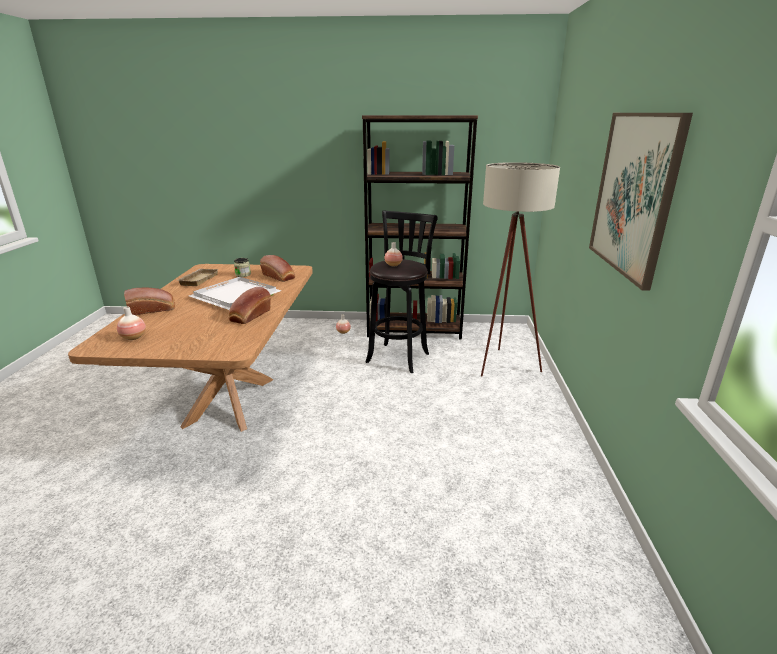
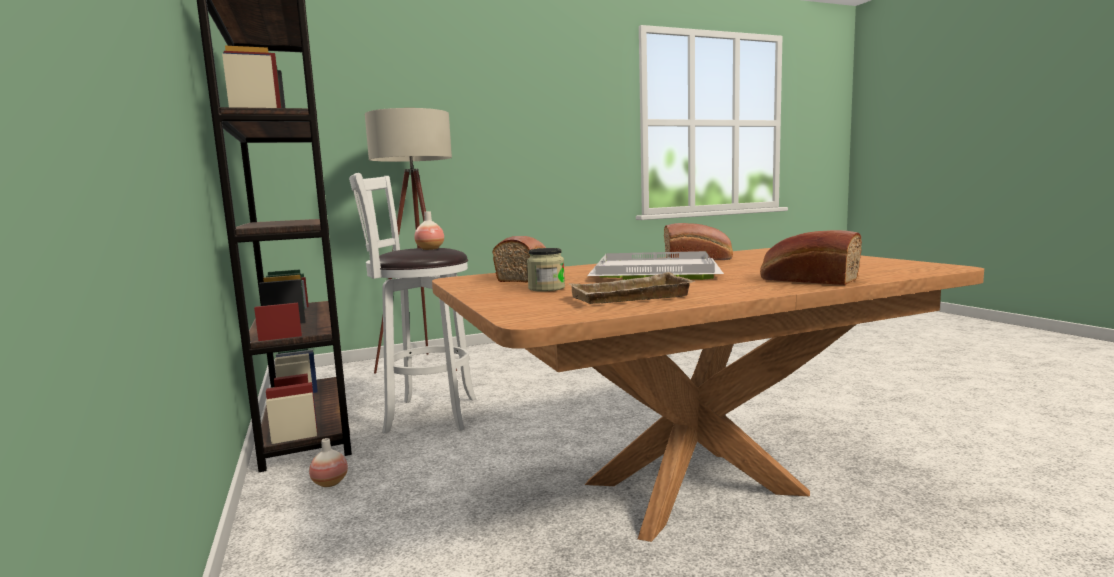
camera: 115 degrees left, 15 degrees down
(133, 337) = (874, 265): vase -> none
(399, 356) = (426, 415): black stool -> white stool
(633, 194) = (525, 130): picture -> none

